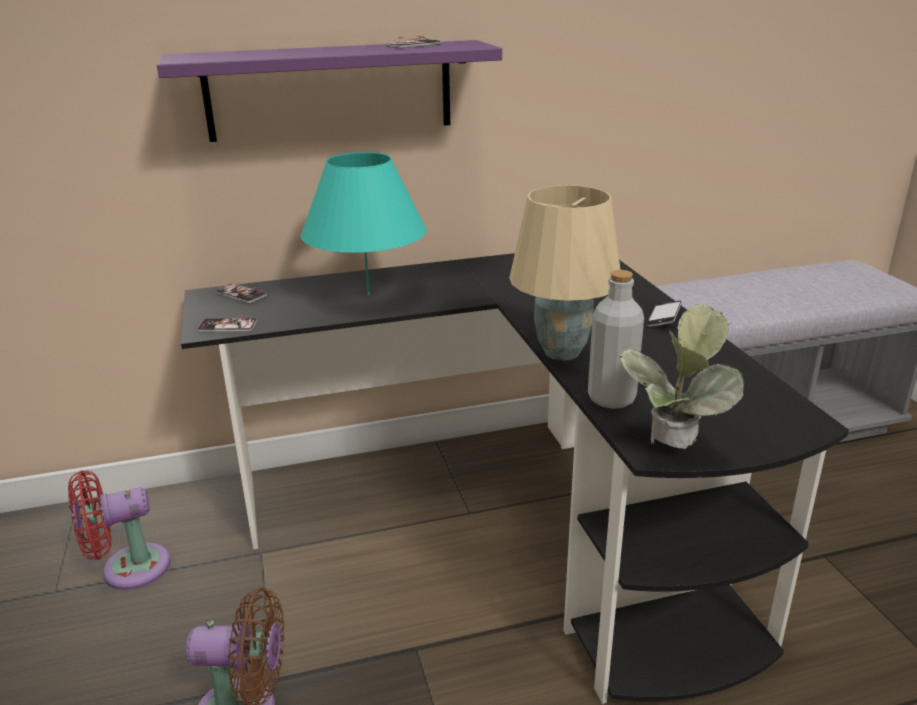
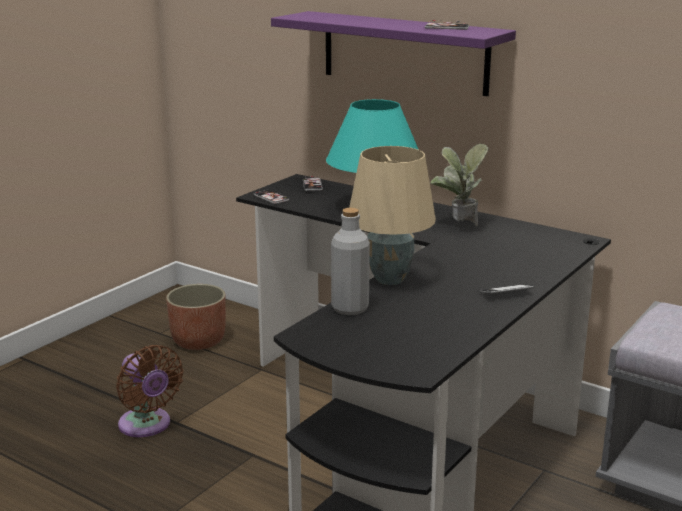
camera: 50 degrees right, 5 degrees down
(128, 569) = (198, 341): red fan -> planter
(671, 453) = (306, 340): potted plant -> potted plant (458, 225)

